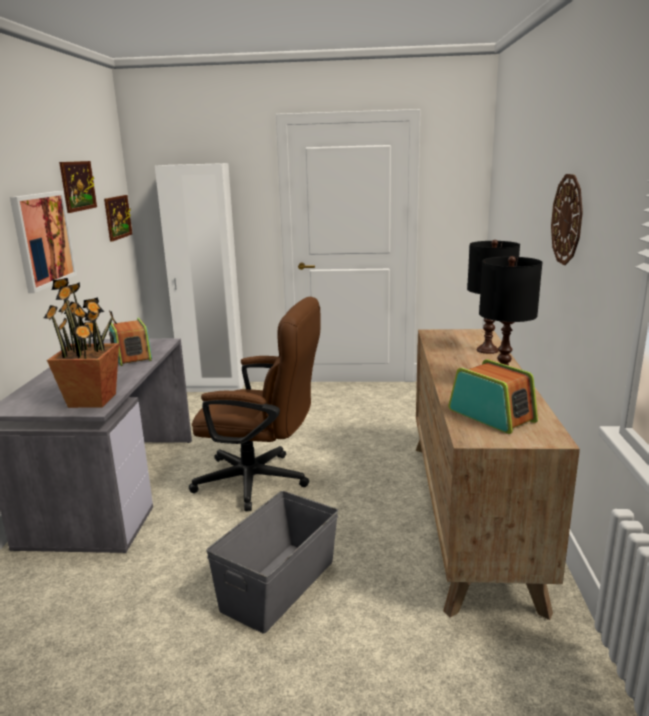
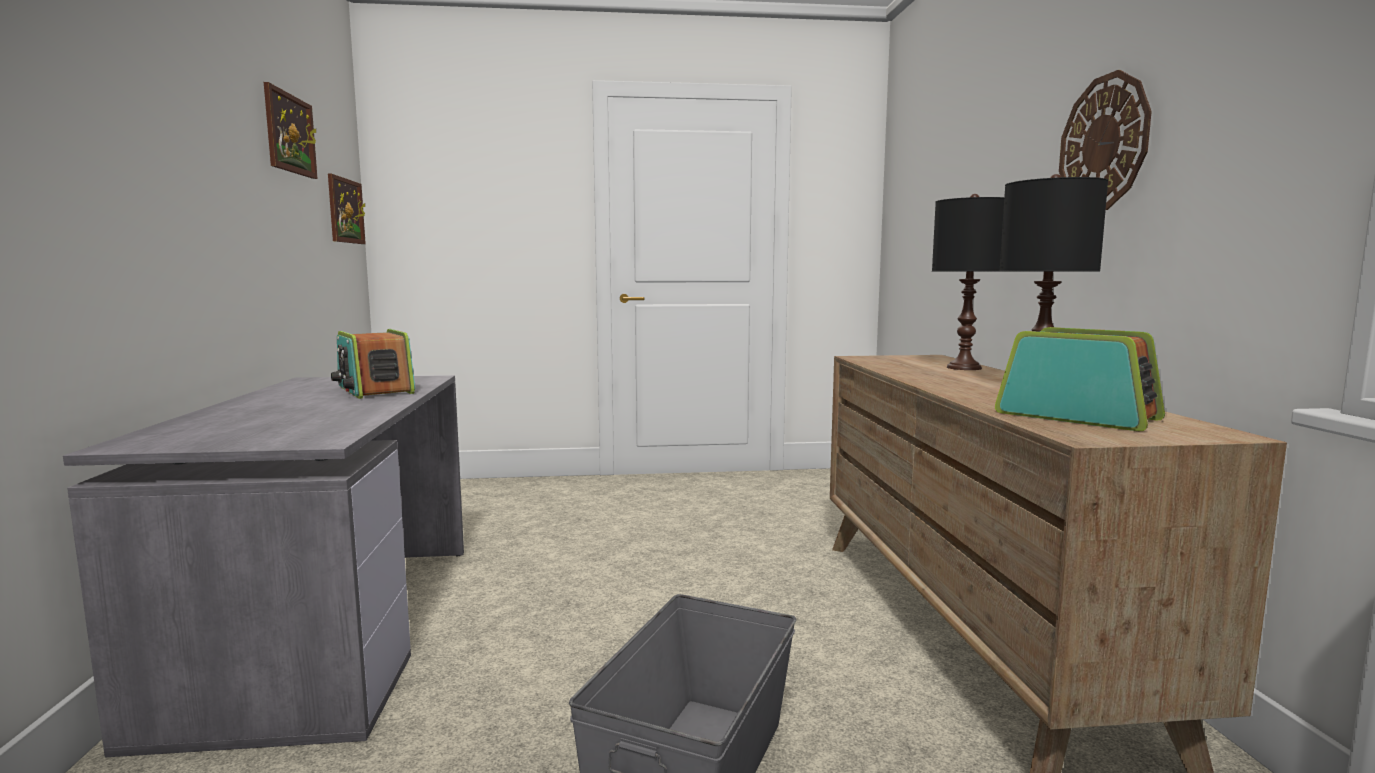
camera: 10 degrees left, 10 degrees down
(43, 239) = (227, 187): picture -> none
(93, 400) = (316, 432): potted plant -> none
(213, 388) = (482, 485): white wardrobe -> none
(262, 481) = (602, 604): brown office chair -> none

